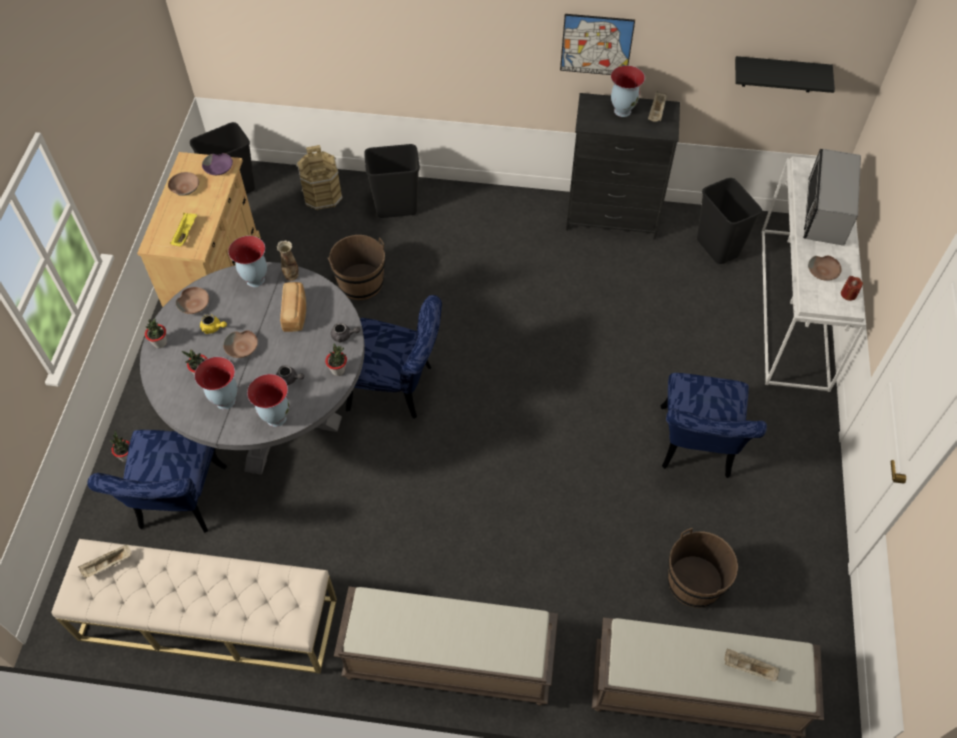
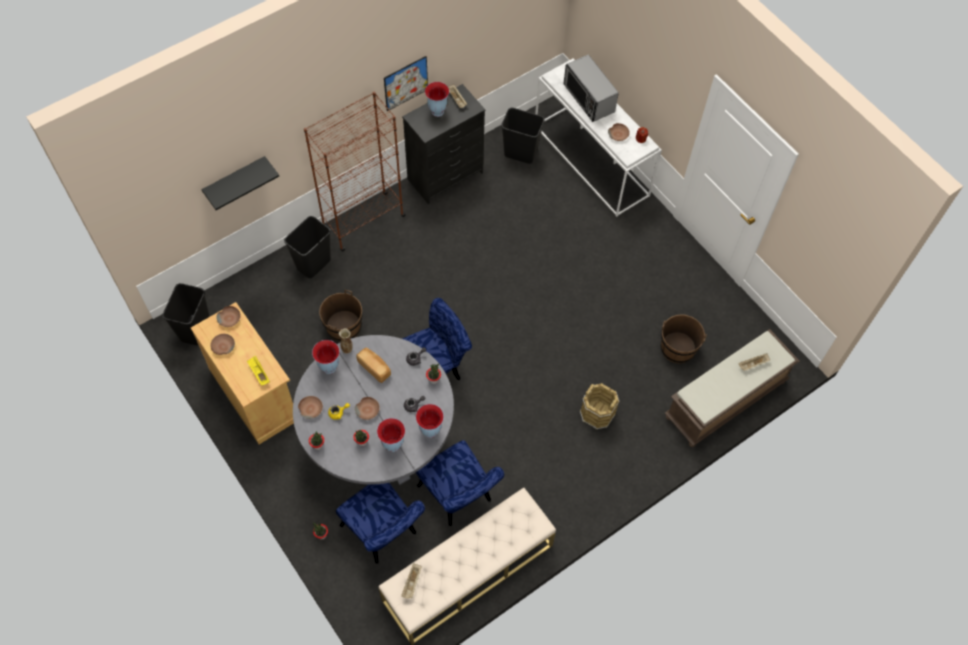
camera: 45 degrees left, 5 degrees up
(219, 168) = (230, 318): purple bowl -> brown bowl
(322, 195) = (258, 290): brown bucket -> brown bucket (597, 414)
(447, 661) = (605, 485): brown bench -> none
(484, 203) = (363, 222): none -> brown bookcase
(696, 449) = (616, 279): blue chair -> blue chair (458, 497)
(779, 74) = (513, 34): black shelf -> black shelf (235, 180)

